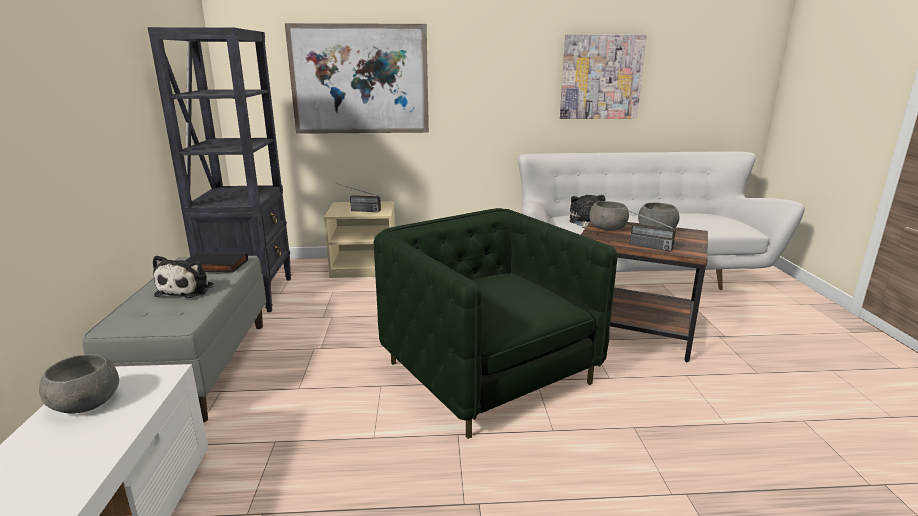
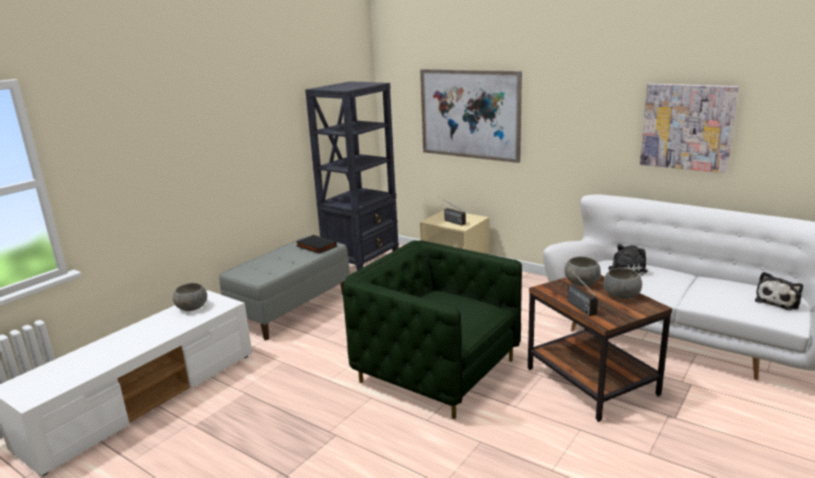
camera: 40 degrees right, 0 degrees up
(188, 289) = (286, 259): plush toy -> plush toy (778, 301)
(488, 373) = (437, 371): green armchair -> green armchair turned 60 degrees counterclockwise

